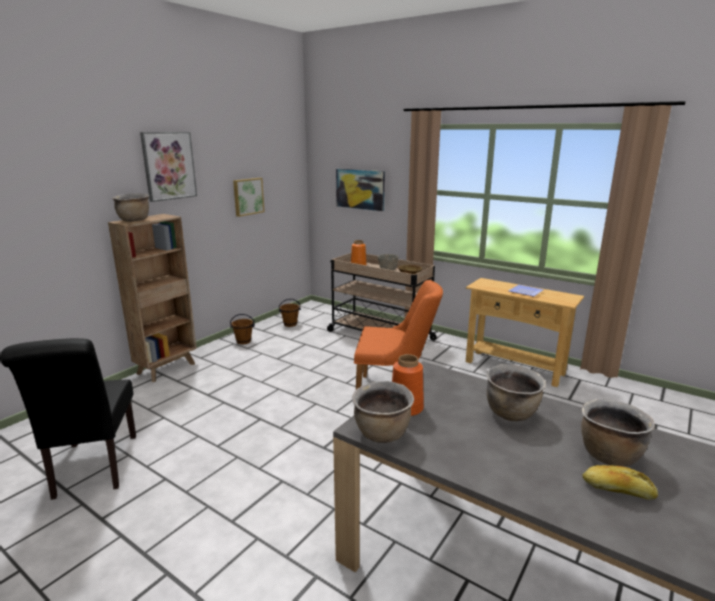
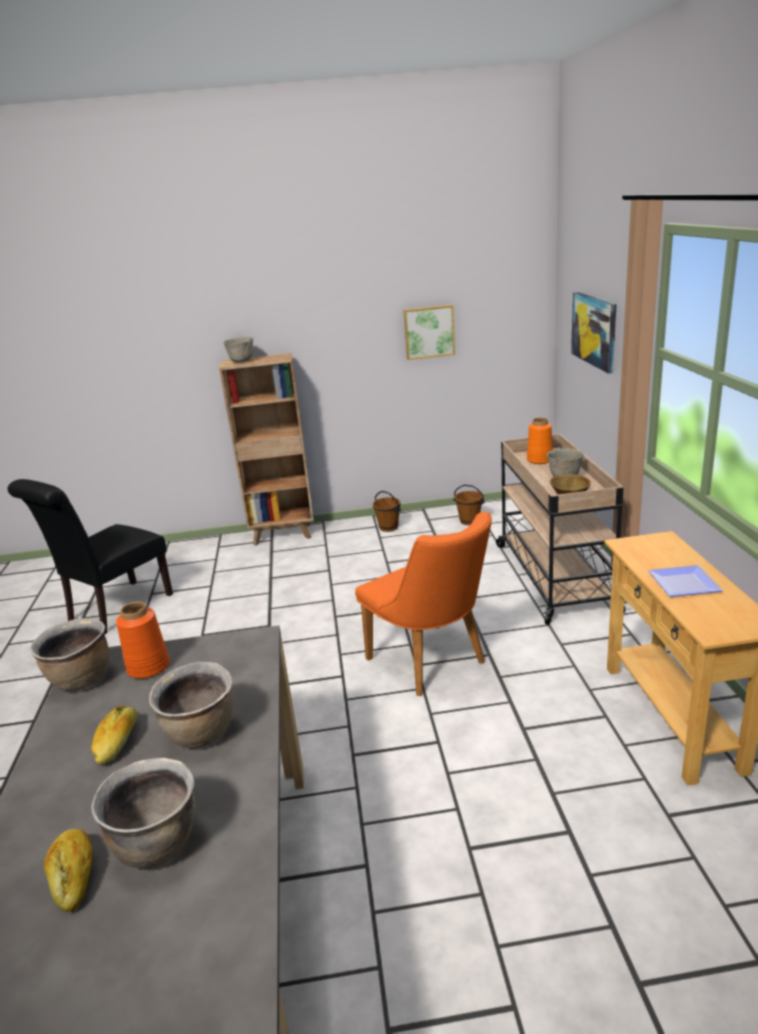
camera: 50 degrees right, 5 degrees up
(134, 220) = (242, 361): brown cooking pot -> grey bowl
(169, 166) = (302, 294): picture -> none
(485, 441) = (118, 742): none -> bread

